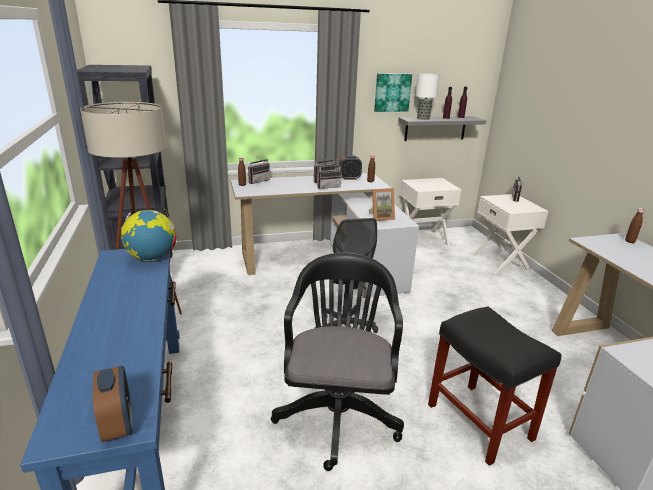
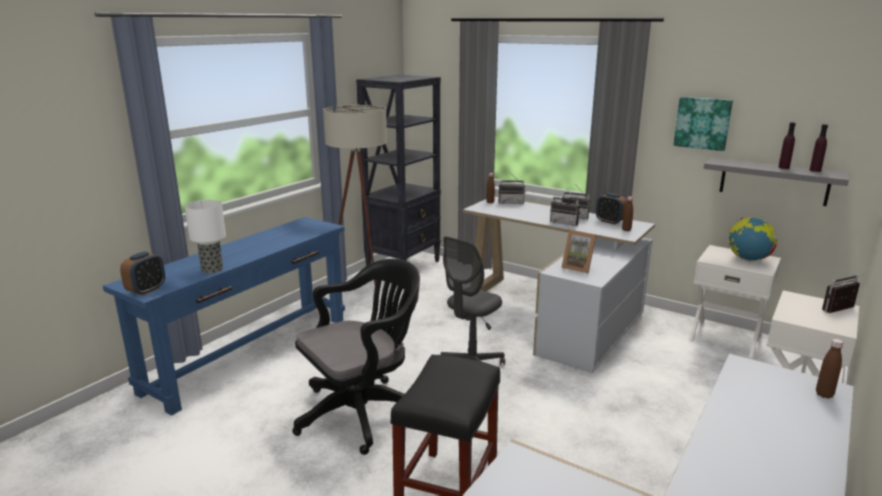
camera: 50 degrees right, 5 degrees down
(152, 258) = (318, 229): globe -> globe (748, 259)
(423, 119) = (740, 163): table lamp -> table lamp (212, 270)

